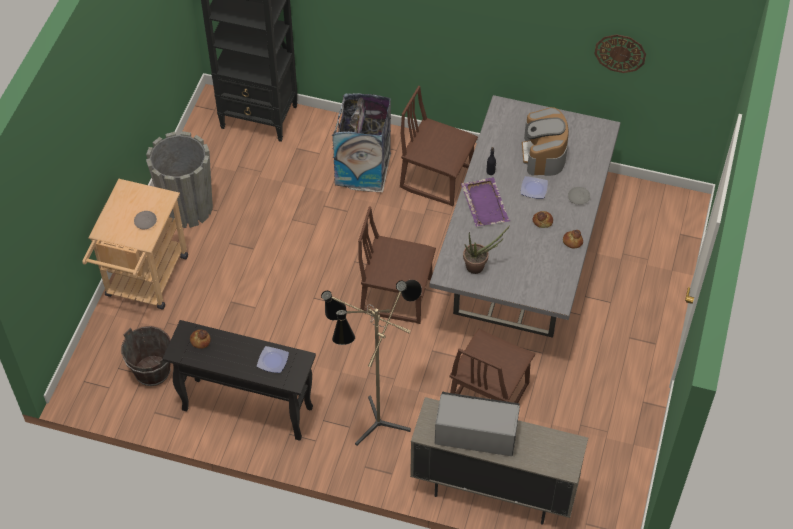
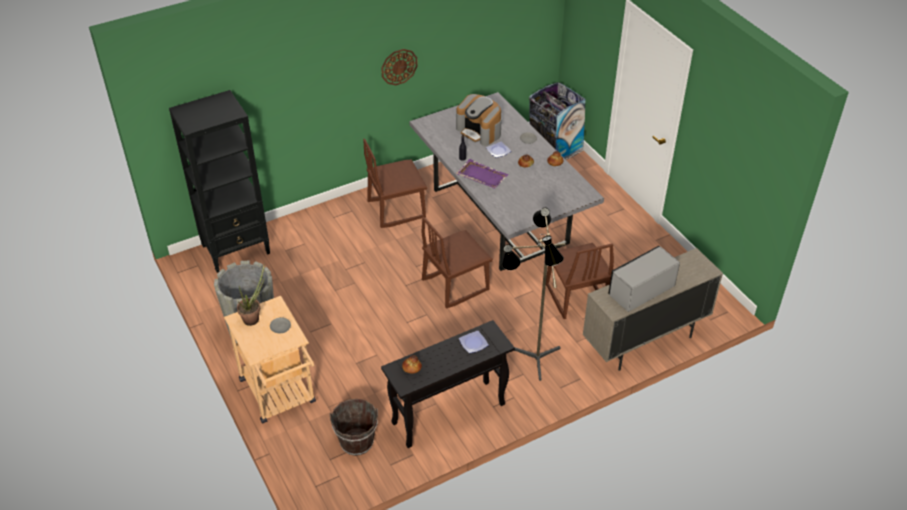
camera: 45 degrees left, 10 degrees down
(363, 168) = (343, 233): trash can -> trash can (555, 146)
(479, 266) = (523, 208): potted plant -> potted plant (254, 317)
(620, 53) = (485, 36): wall clock -> wall clock (399, 66)

